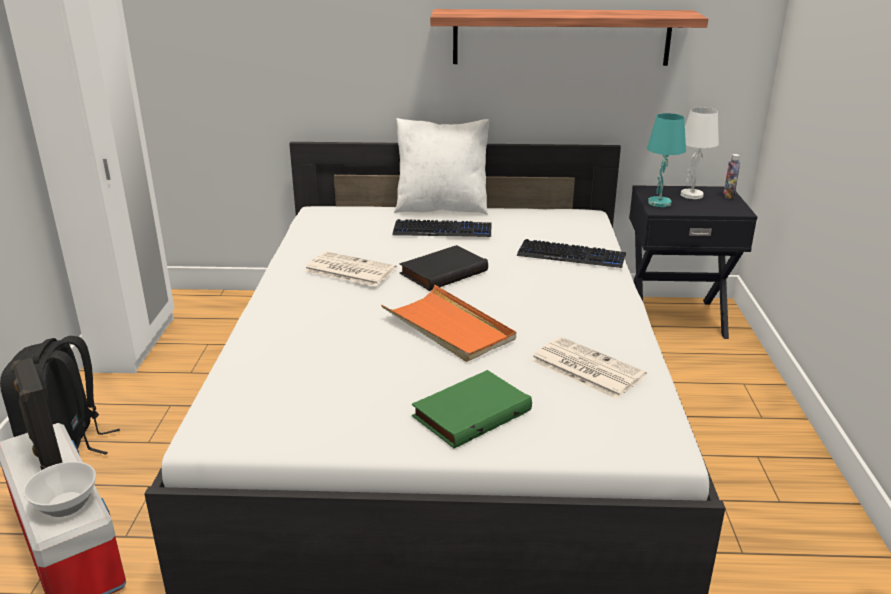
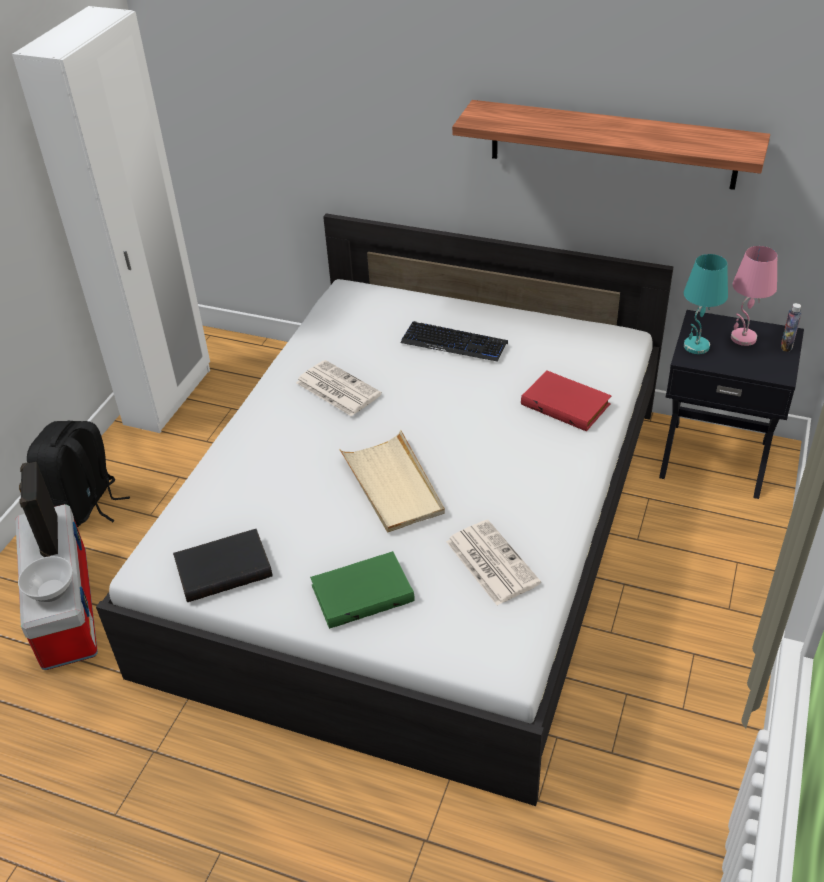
camera: 20 degrees right, 15 degrees up
(442, 208) = (473, 304): white pillow -> none
(443, 271) = (424, 406): black book -> black book (223, 567)
(449, 327) = (393, 485): orange tray -> beige tray
(571, 256) = (567, 404): keyboard -> red book
(691, 195) = (743, 338): white table lamp -> pink table lamp

